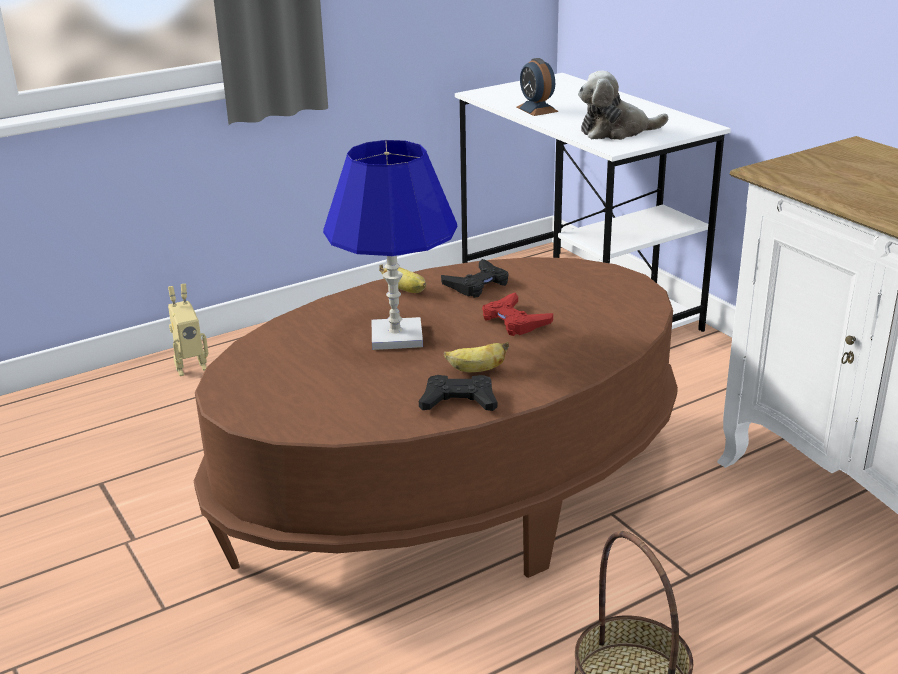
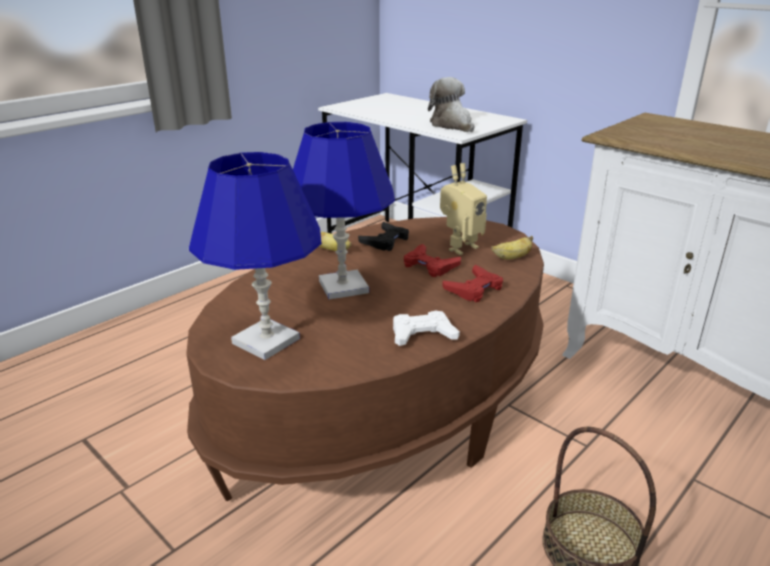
camera: 15 degrees left, 0 degrees up
(190, 367) = (137, 330): toy robot -> toy robot (459, 247)
(282, 388) = (266, 341): none -> blue table lamp
(459, 401) = (422, 334): black game controller -> white game controller
(476, 370) = (422, 307): banana -> banana (512, 258)
(537, 109) = (385, 114): alarm clock -> none
(553, 355) = (474, 289): none -> red game controller
(616, 132) = (452, 125): plush toy -> plush toy turned 90 degrees clockwise

